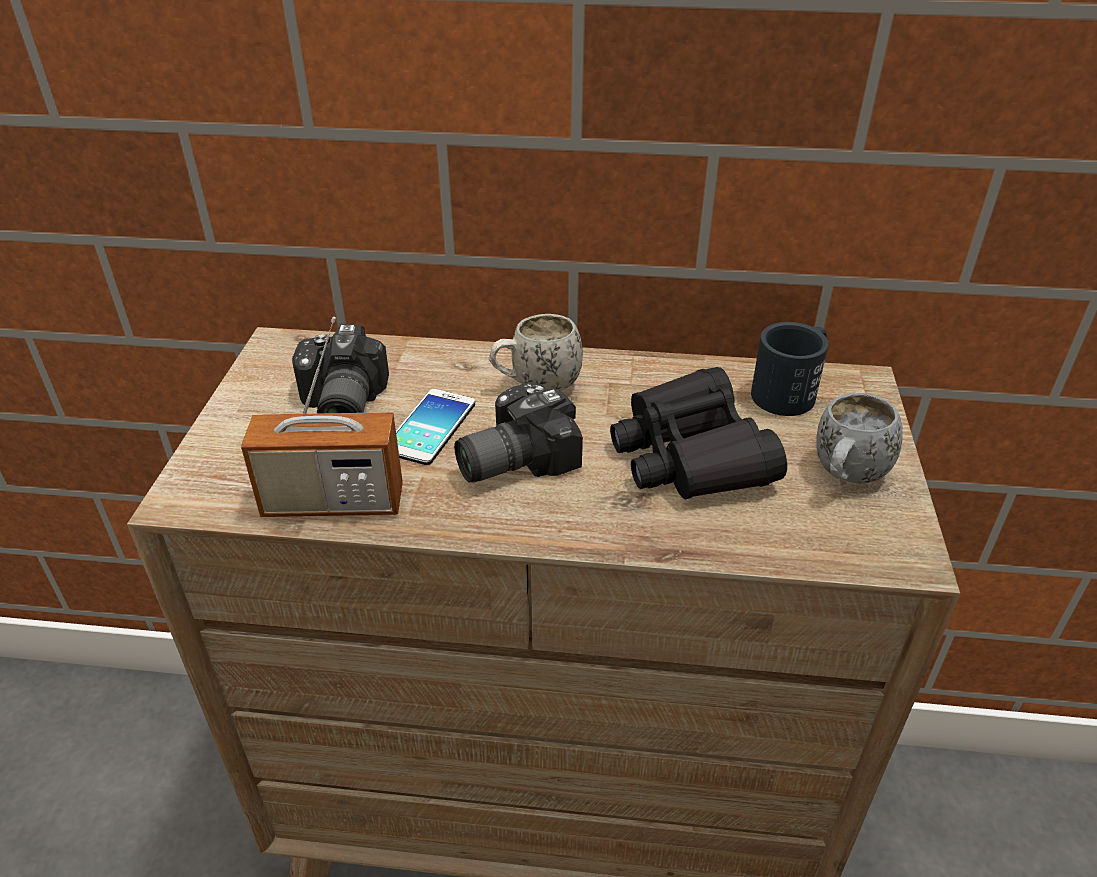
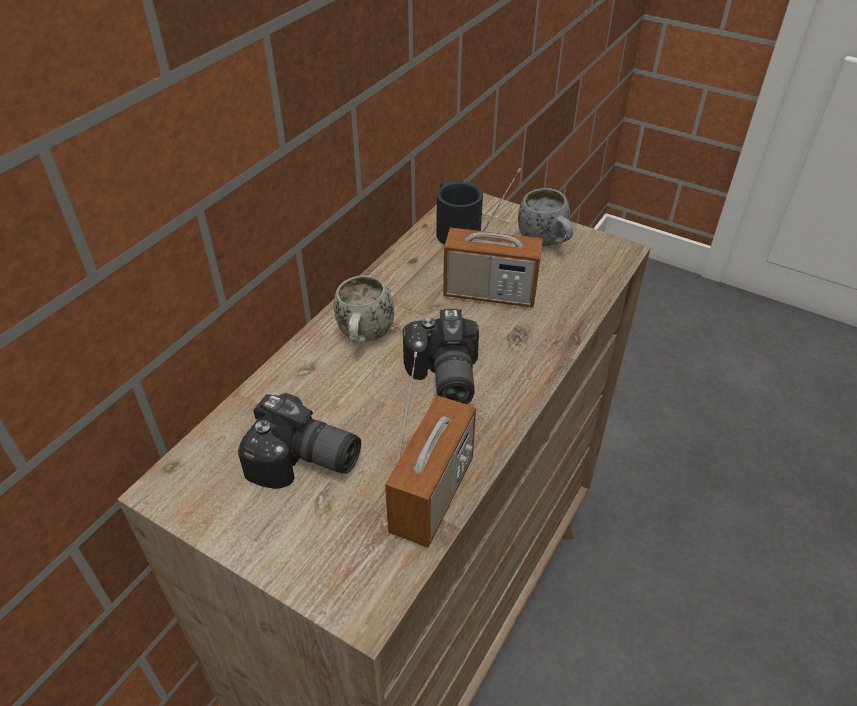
camera: 65 degrees left, 5 degrees up
(430, 427) = (374, 412): phone -> none
(690, 454) = (489, 294): black binoculars -> radio

